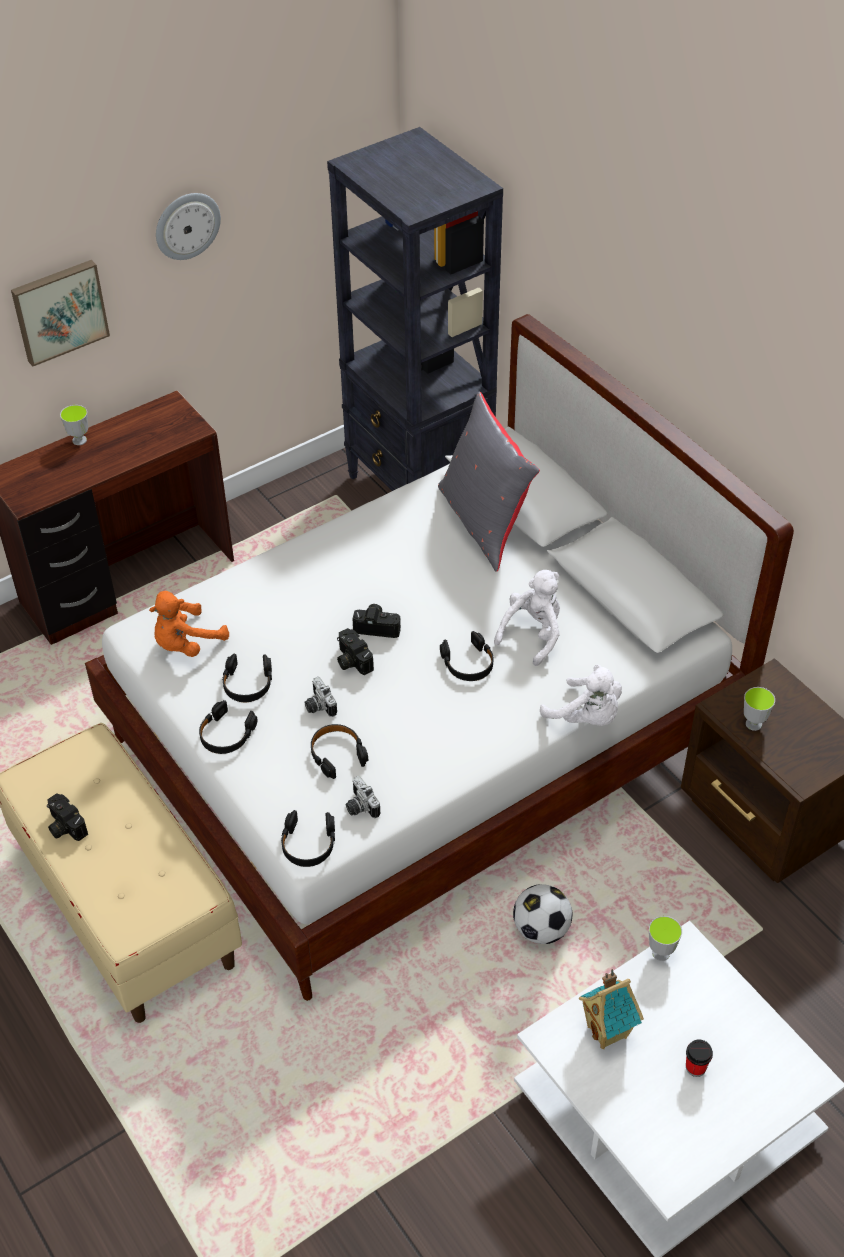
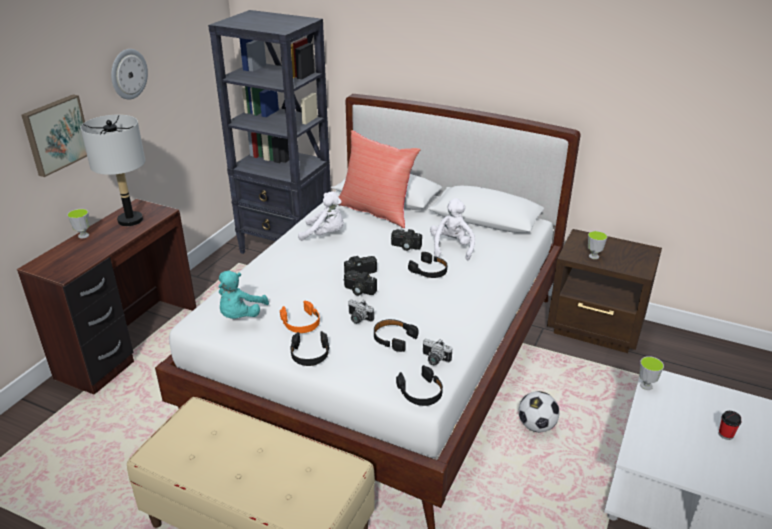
camera: 30 degrees left, 15 degrees down
(64, 826) = (210, 469): camera -> camera (405, 247)
(147, 431) = (130, 220): none -> grey table lamp
(186, 644) = (241, 316): orange plush toy -> turquoise plush toy
(247, 684) = (301, 323): black headphones -> orange headphones
(484, 522) = (376, 211): grey pillow -> red pillow
(586, 717) = (519, 273): white plush toy -> white plush toy (325, 234)
(608, 1031) = (663, 438): toy house -> none

